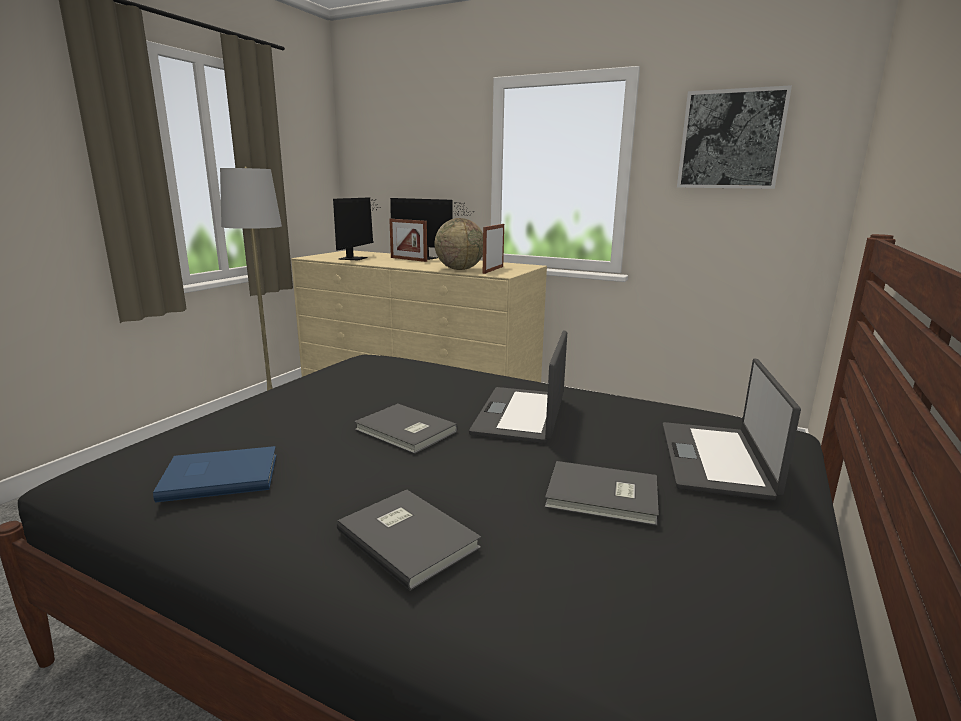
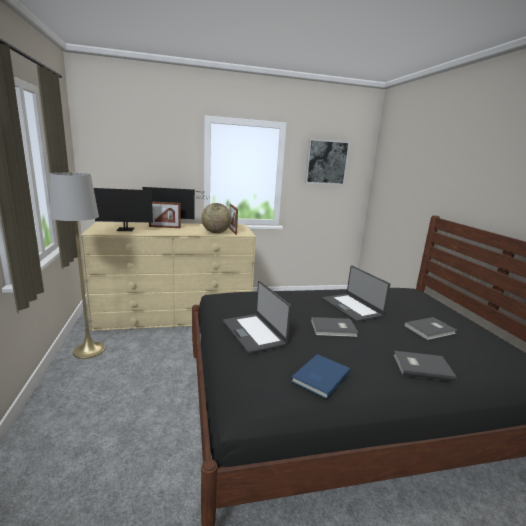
camera: 40 degrees left, 0 degrees up
(355, 258) = (128, 229): monitor -> monitor turned 105 degrees clockwise
(716, 459) = (426, 306): laptop -> laptop (254, 332)

